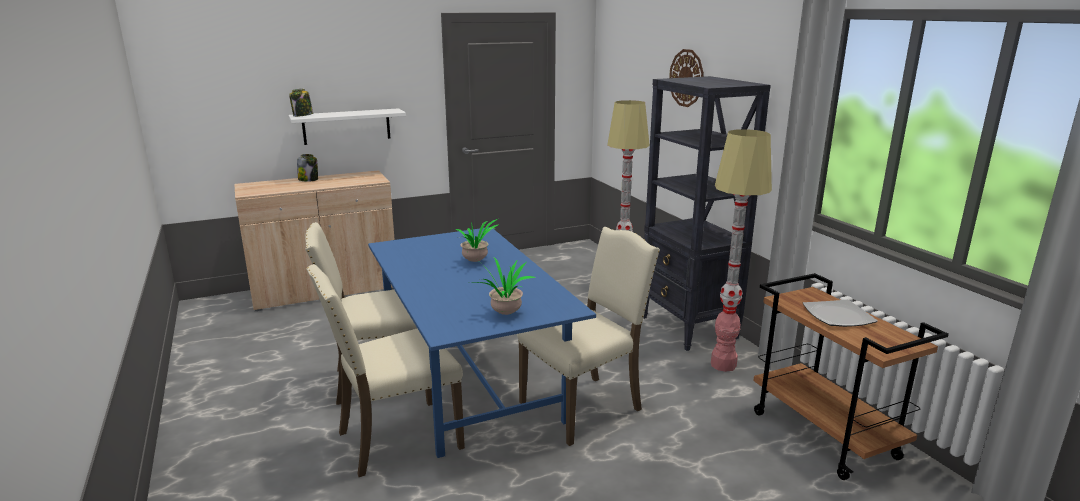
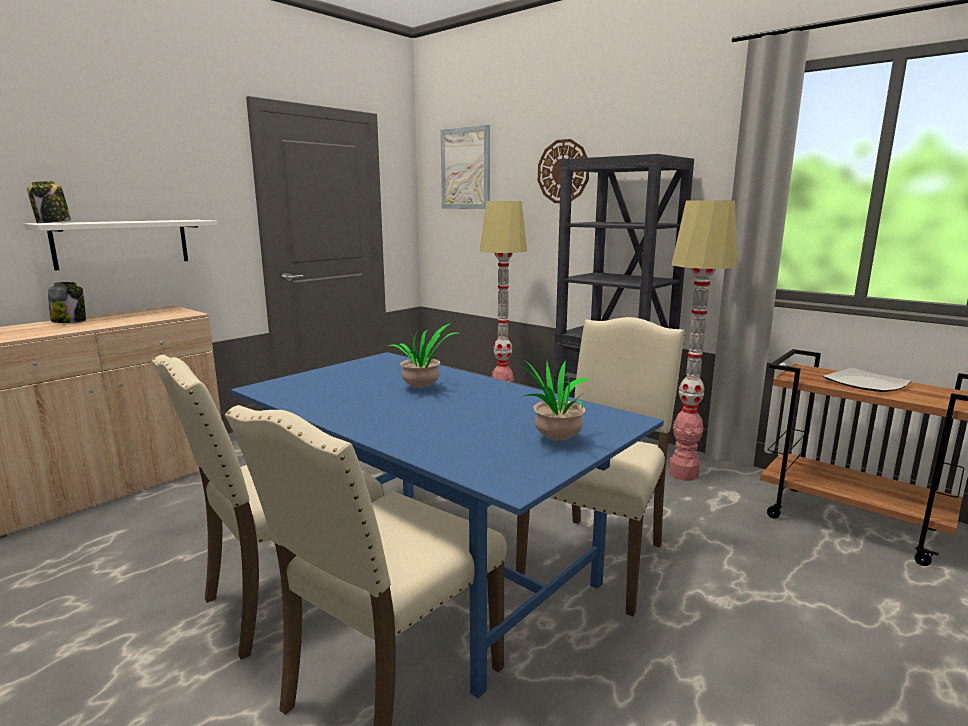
camera: 25 degrees left, 5 degrees down
(624, 62) = (465, 168): none -> picture

